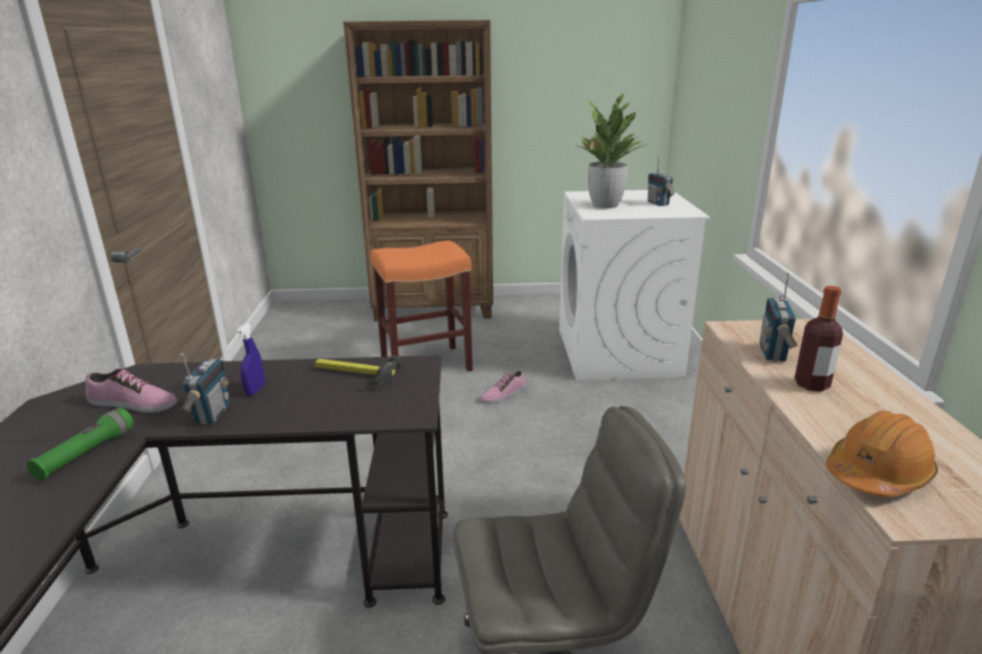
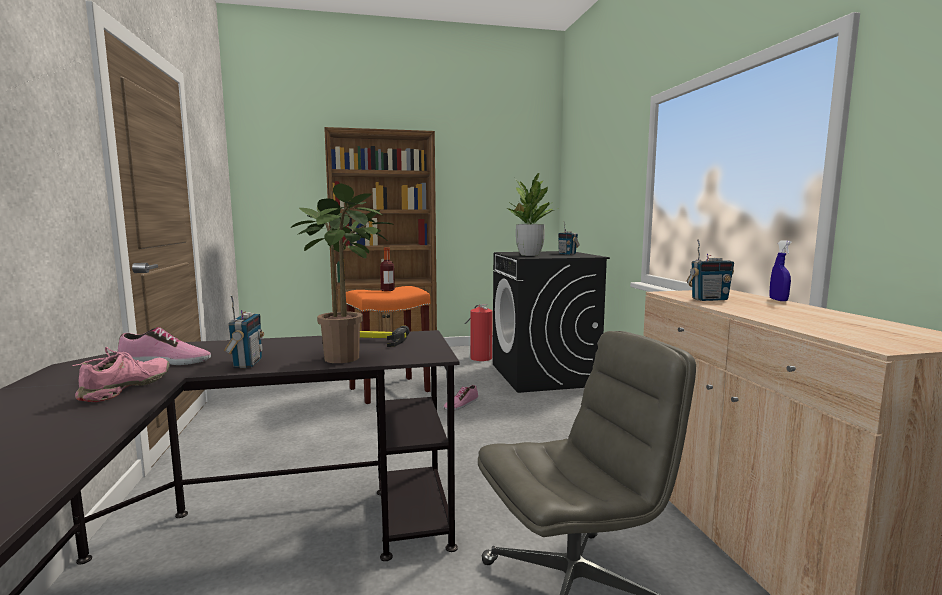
camera: 10 degrees left, 15 degrees down
(86, 454) = (127, 388): green flashlight -> pink shoe
(255, 390) = (283, 351): blue spray bottle -> blue spray bottle (778, 300)
(317, 413) = (348, 358): none -> potted plant
(548, 317) = (480, 357): none -> fire extinguisher
(618, 352) = (544, 375): white washing machine -> black washing machine
(773, 353) = (709, 299): radio -> radio turned 105 degrees counterclockwise
(811, 385) = (750, 308): bottle -> bottle (387, 290)
(877, 474) = (840, 334): orange hard hat -> none

